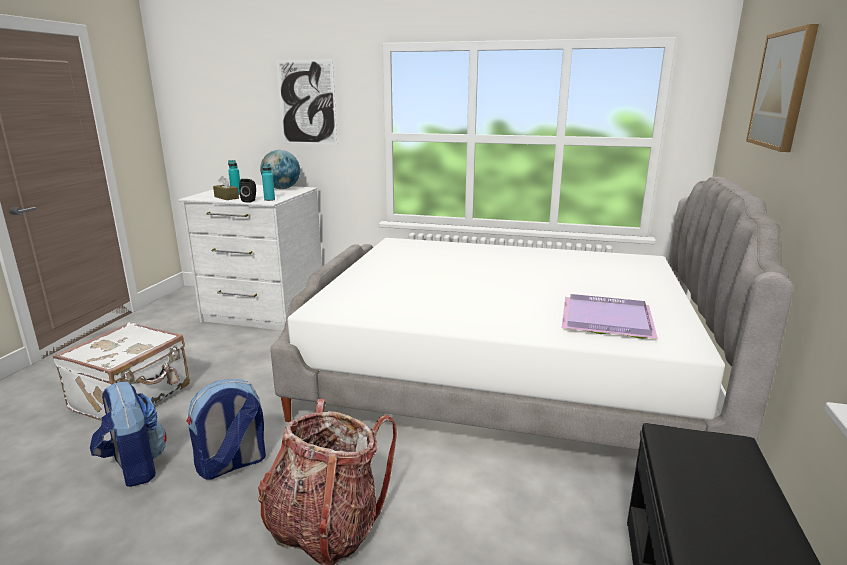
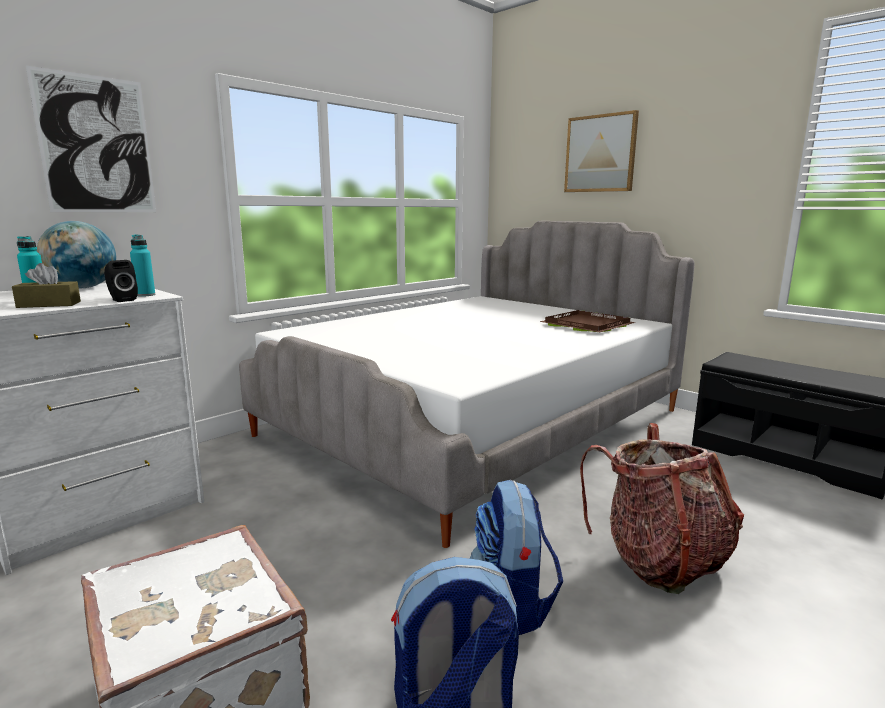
camera: 60 degrees left, 5 degrees down
(605, 319) = (585, 325): purple tray -> brown tray

